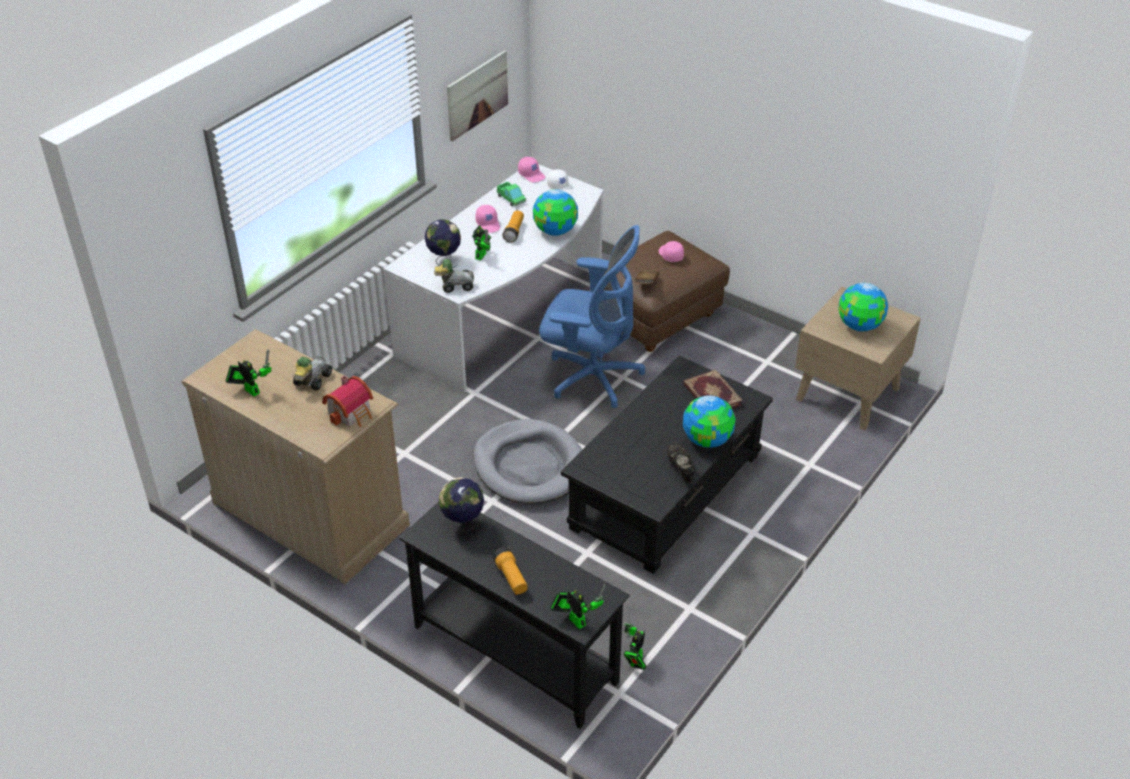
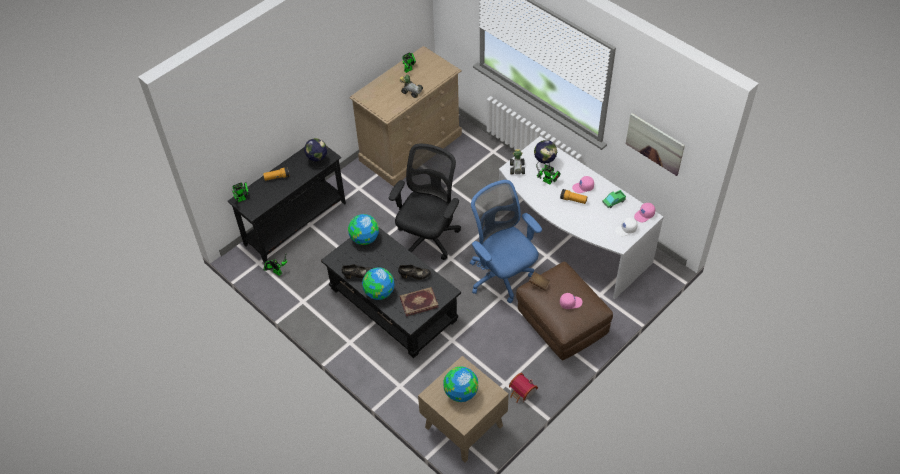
camera: 100 degrees right, 10 degrees up
(352, 413) = (382, 106): toy house -> toy house (522, 393)
(529, 466) = (428, 241): grey dog bed -> black office chair
(555, 231) = (572, 222): globe -> globe (364, 239)
(588, 377) = (503, 278): blue office chair -> blue office chair turned 120 degrees clockwise
(664, 405) = (414, 276): none -> black shoe

